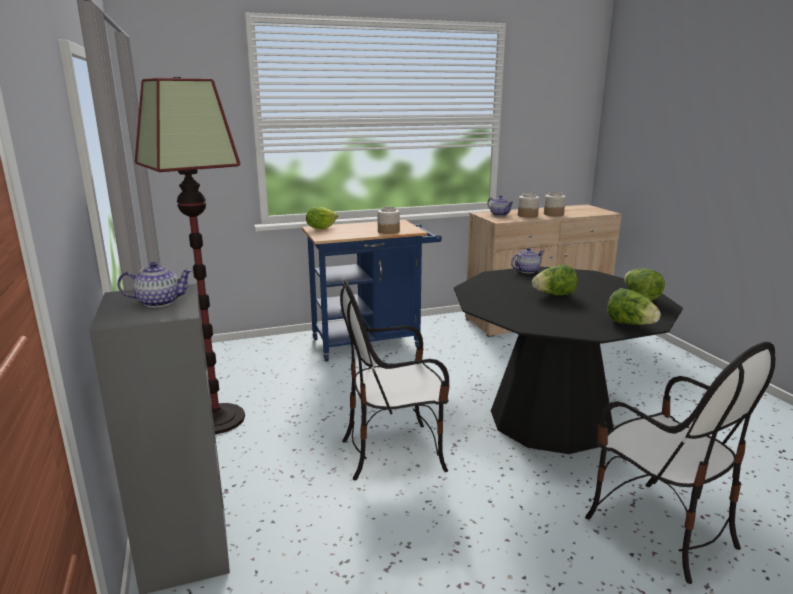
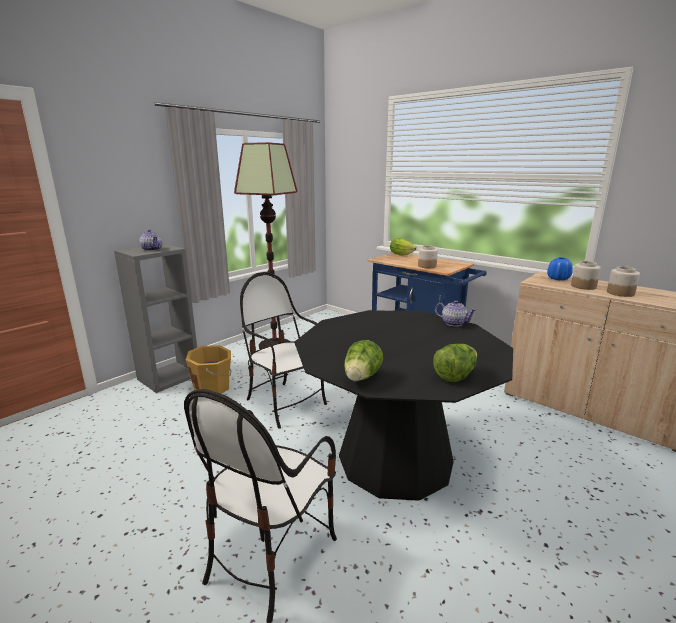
camera: 60 degrees right, 0 degrees up
(283, 503) = (213, 387): none -> orange bucket
(499, 214) = (558, 279): teapot -> blue vase
(554, 295) = (400, 341): lettuce -> none

